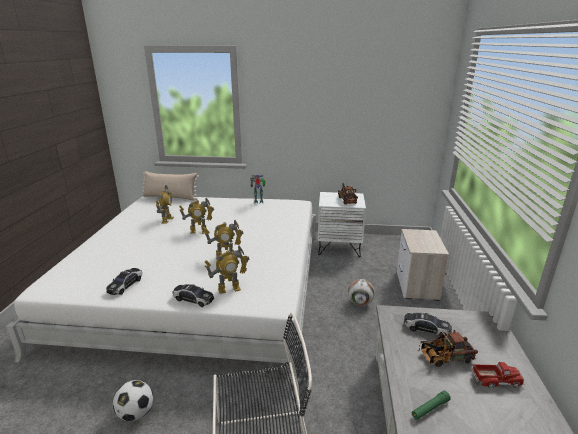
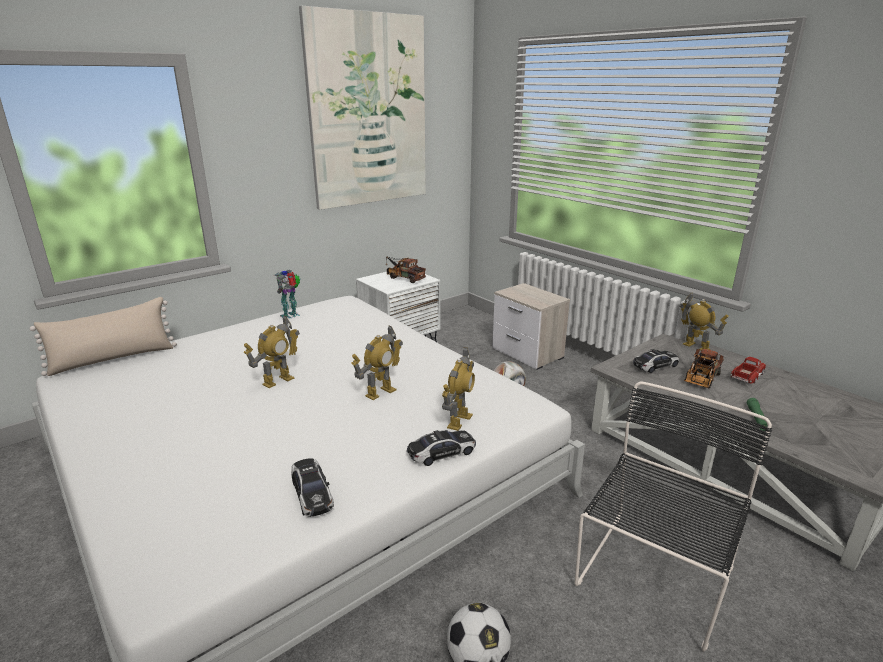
camera: 45 degrees left, 0 degrees up
(167, 220) = (185, 389): toy robot -> toy robot (696, 346)
(353, 82) = (368, 112): none -> picture

